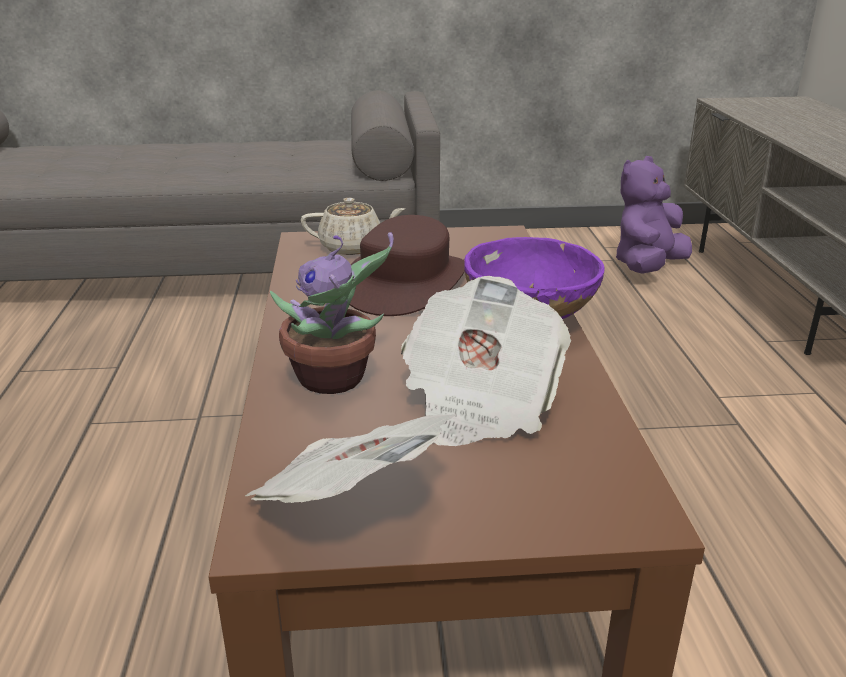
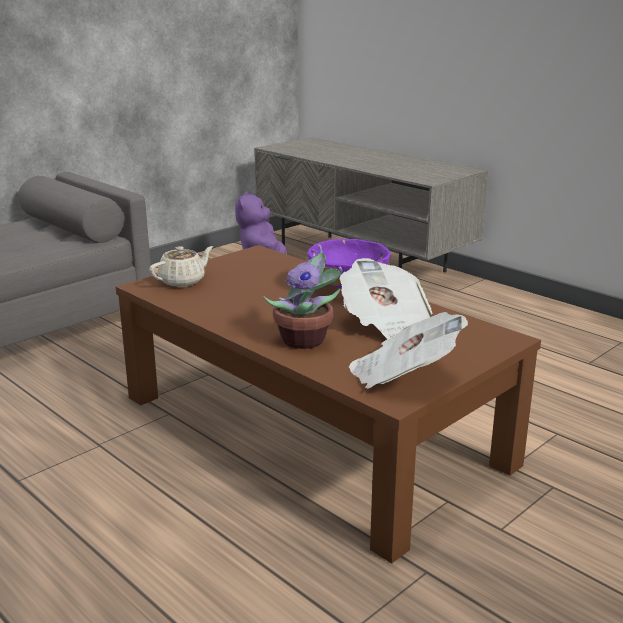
camera: 40 degrees left, 5 degrees down
(405, 283) = (252, 290): brown hat -> none

